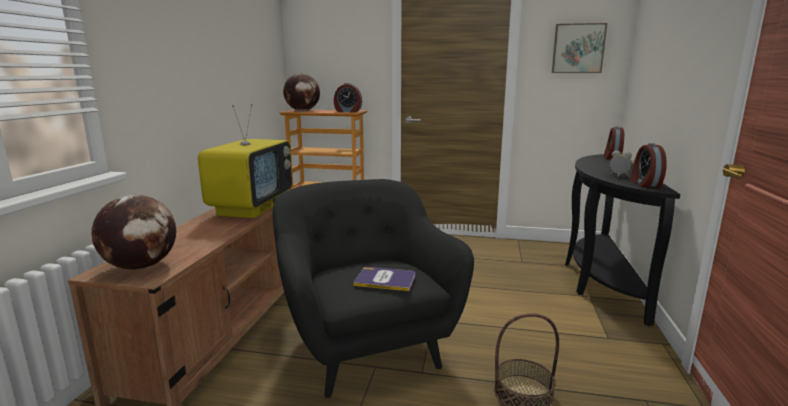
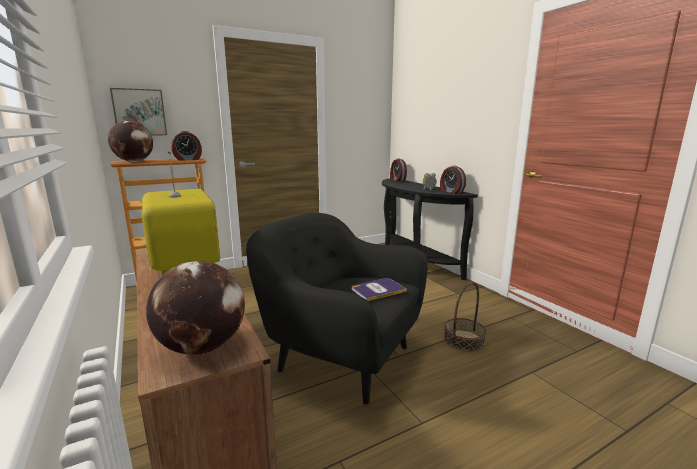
camera: 40 degrees left, 0 degrees up
(578, 48) = (362, 104): picture -> picture (139, 112)

